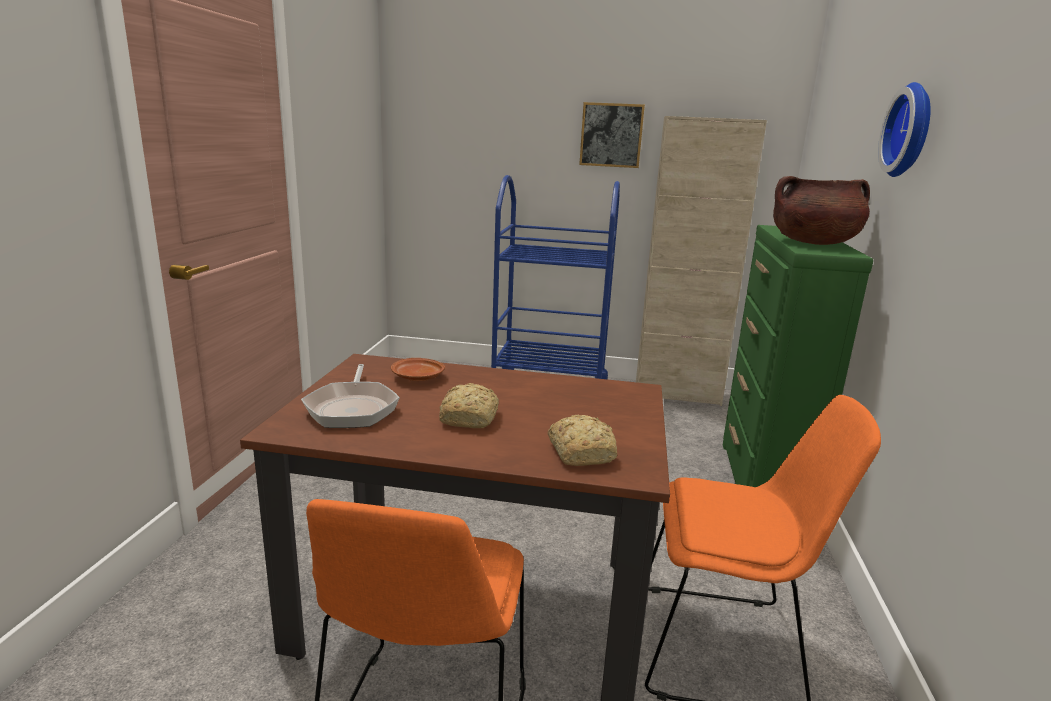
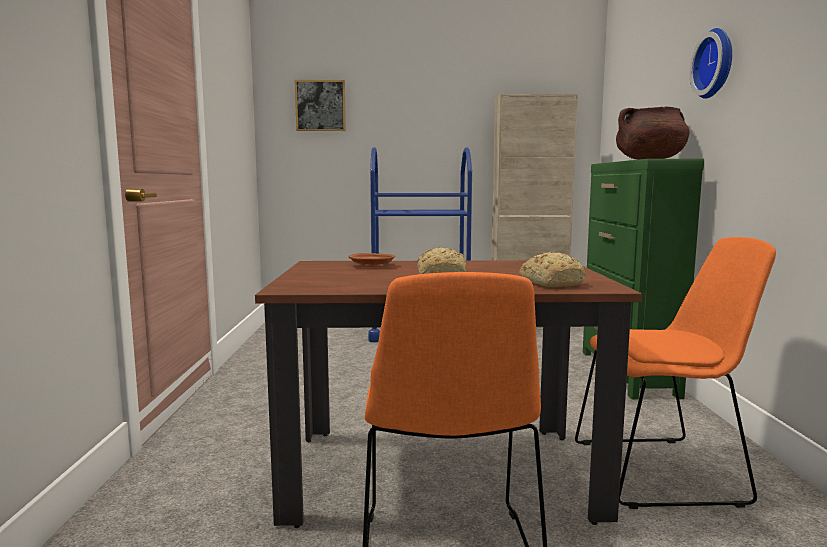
camera: 10 degrees left, 10 degrees down
(353, 408) = (336, 278): frying pan -> none
(611, 135) = (453, 116): picture -> picture (320, 105)

